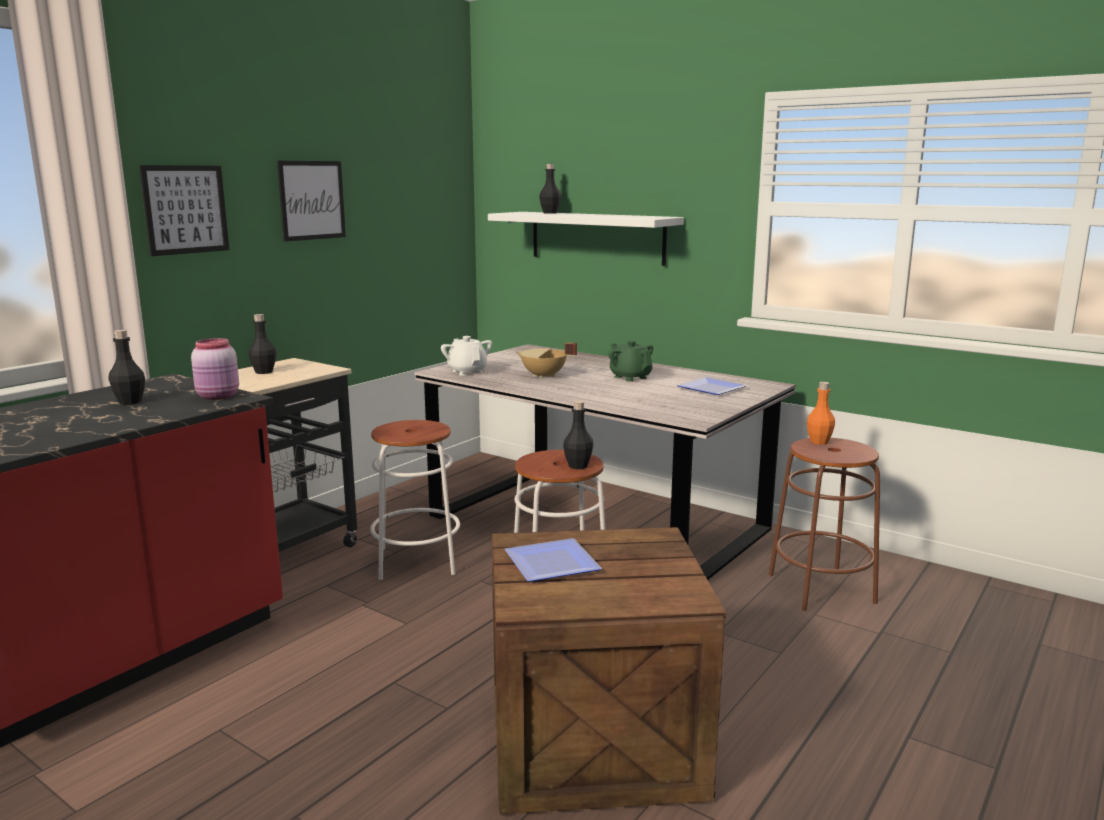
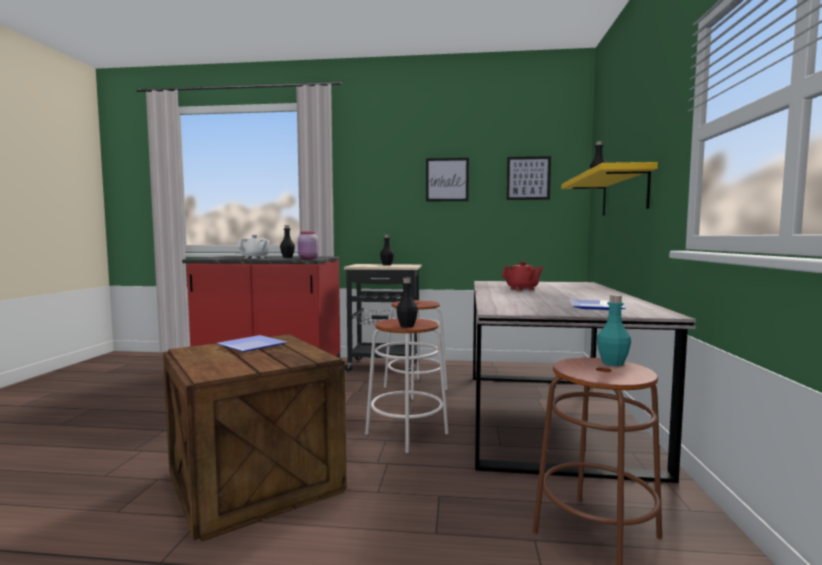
camera: 60 degrees right, 10 degrees down
(185, 209) = (371, 183): picture -> picture (528, 178)
(467, 371) = (496, 283): white teapot -> white teapot (255, 258)
(544, 376) = (522, 289): beige cooking pot -> red teapot
(597, 237) = (624, 193): white shelf -> yellow shelf
(630, 377) = (571, 296): green teapot -> none
(819, 442) = (612, 363): orange bottle -> turquoise bottle

